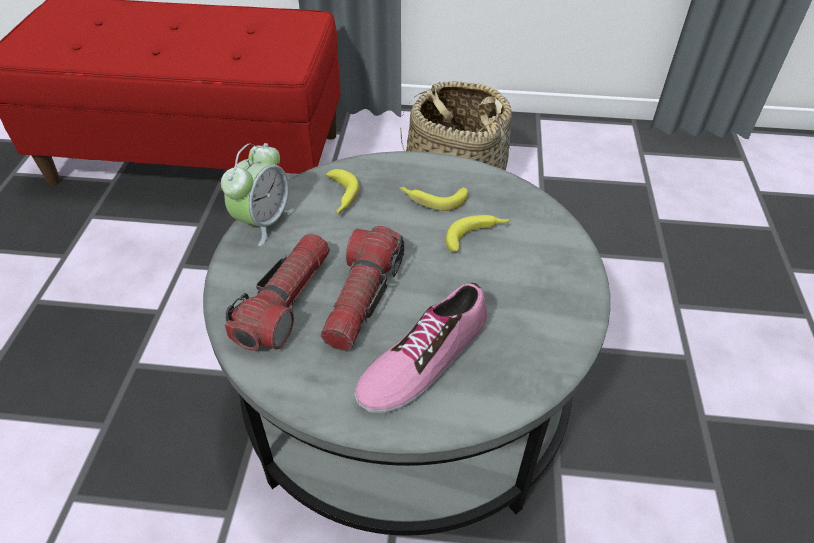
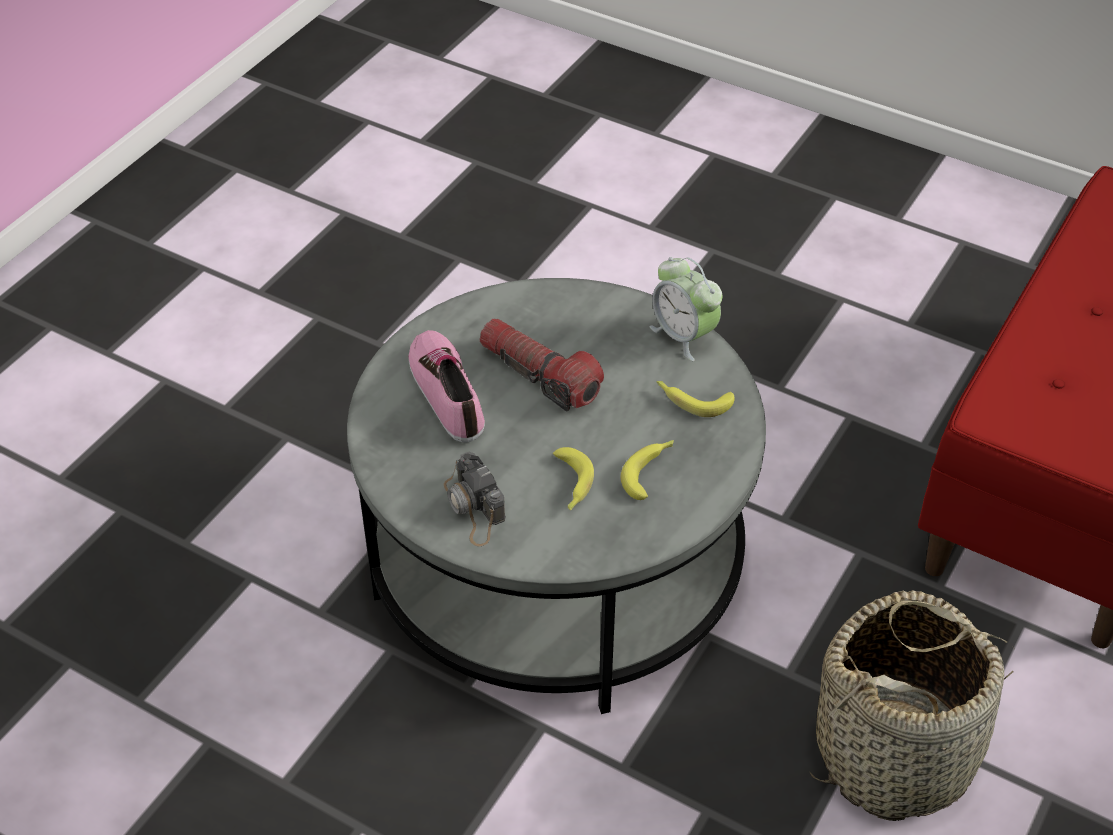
camera: 115 degrees right, 0 degrees up
(286, 302) = (565, 327): flashlight -> none
(545, 285) = (474, 508): none -> camera

